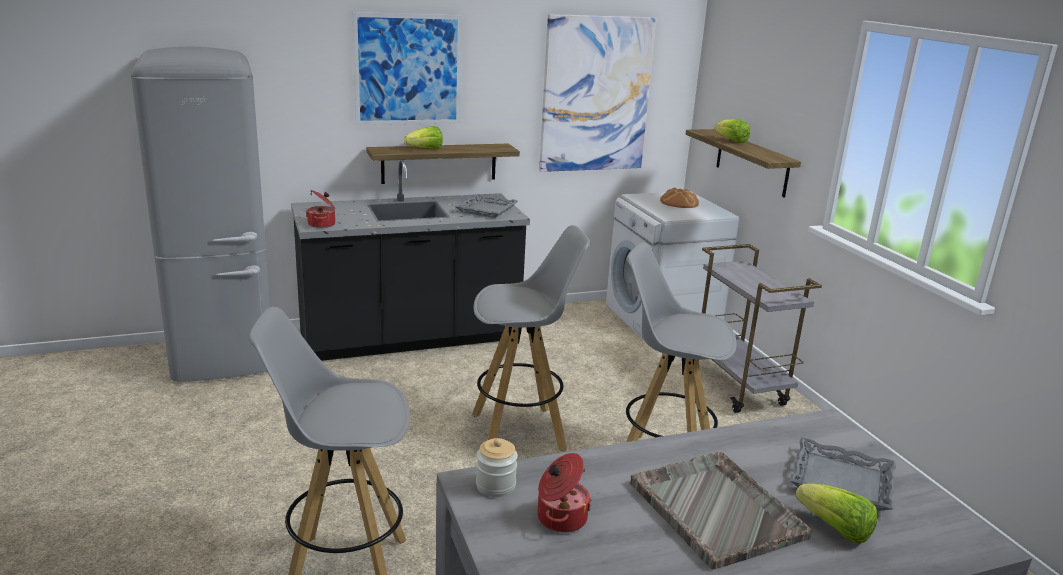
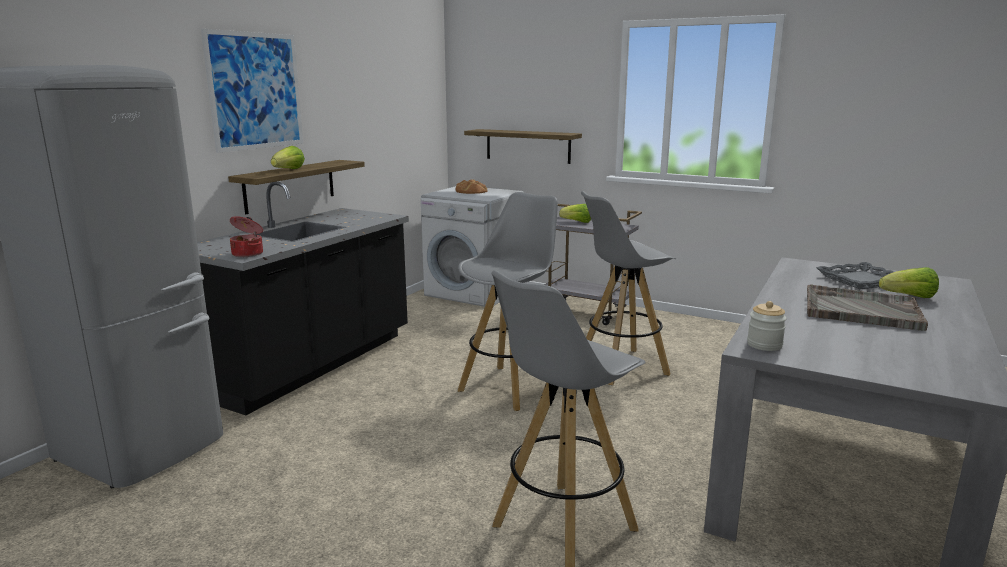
camera: 40 degrees left, 5 degrees down
(487, 210) = (362, 217): grey tray -> none
(560, 518) = (827, 342): cooking pot -> none
(595, 94) = (391, 109): picture -> none
(731, 141) = (512, 131): lettuce -> lettuce (577, 222)

